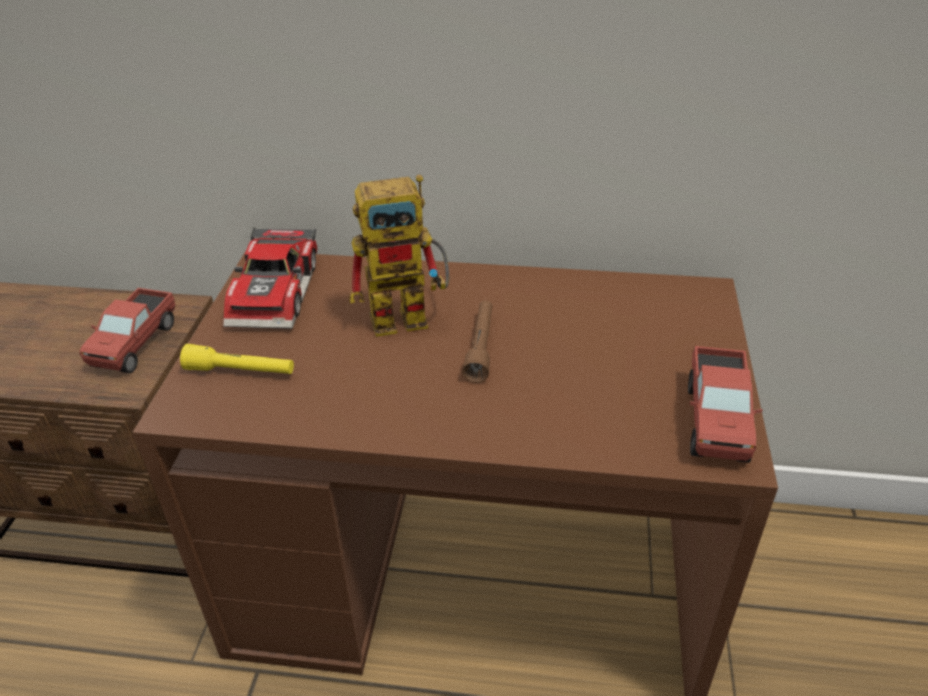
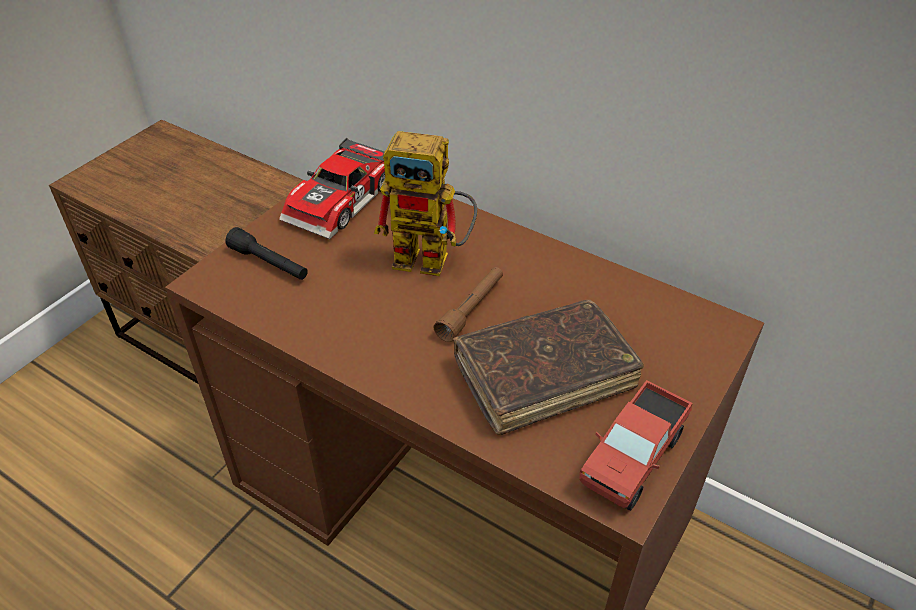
camera: 25 degrees right, 5 degrees up
(136, 344) = (235, 210): toy truck -> none
(240, 371) = (269, 263): yellow flashlight -> black flashlight
(589, 380) = (544, 375): none -> brown book

